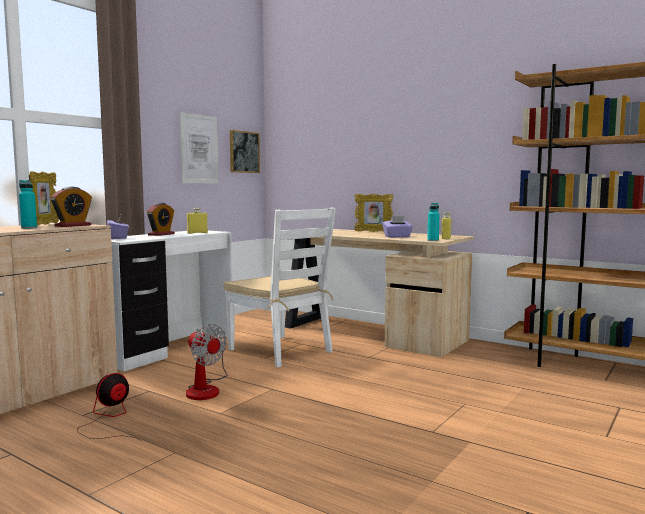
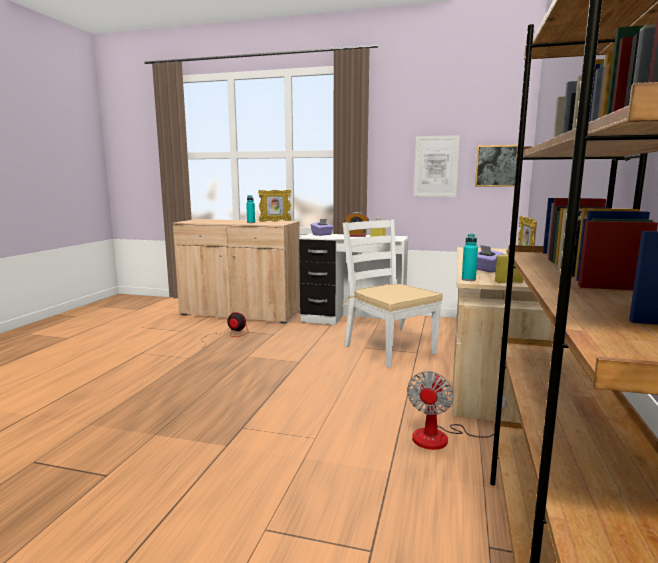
camera: 70 degrees right, 5 degrees up
(73, 225) = (272, 223): alarm clock -> none
(206, 389) = (285, 345): fan -> fan (442, 437)
(281, 351) = (388, 349): white chair -> white chair turned 120 degrees clockwise

